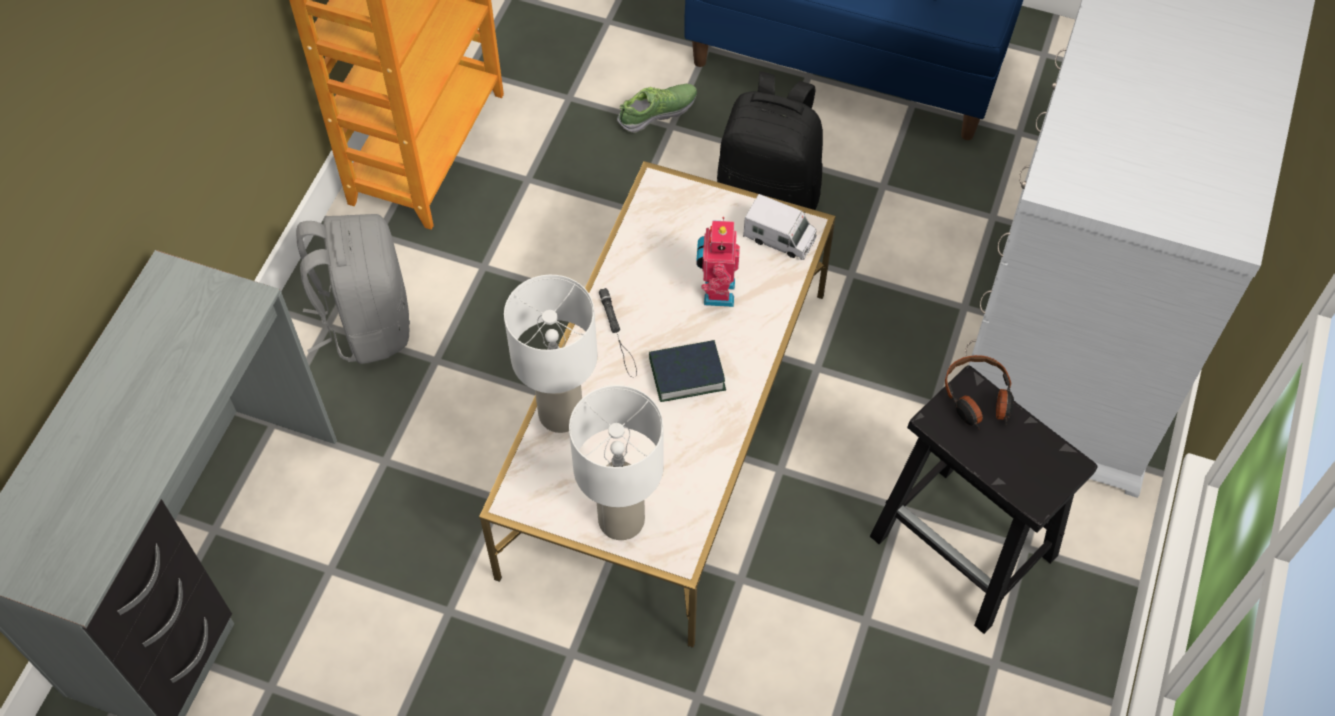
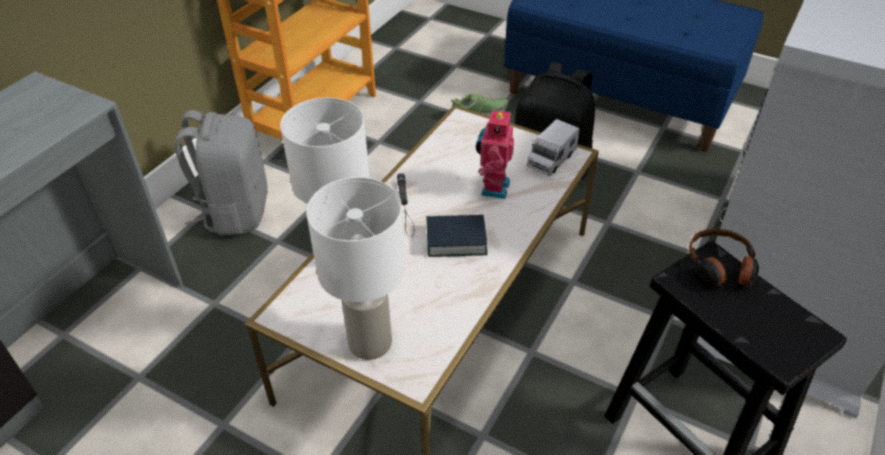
camera: 10 degrees right, 15 degrees down
(779, 238) = (551, 159): toy truck -> toy truck turned 90 degrees clockwise

